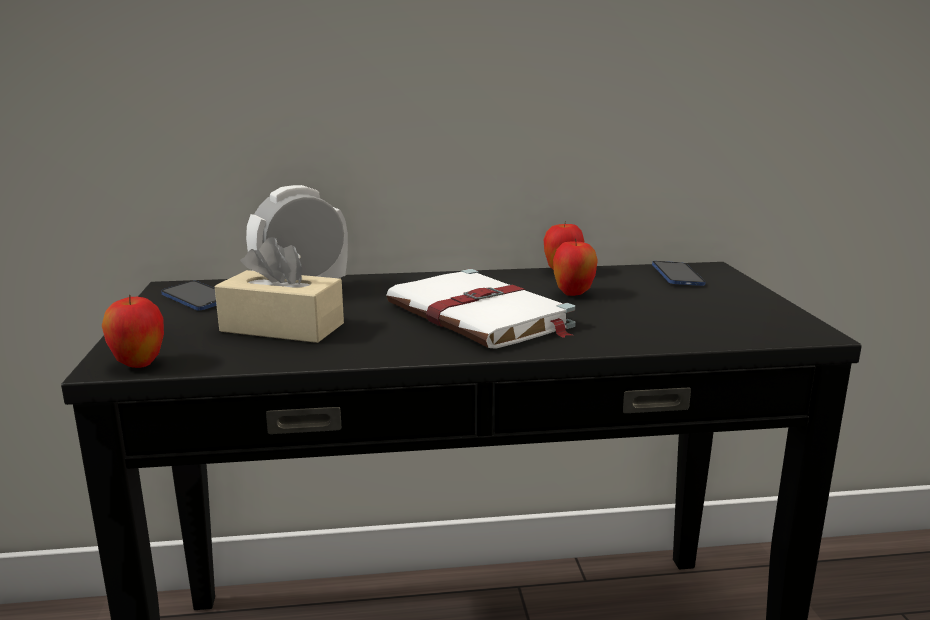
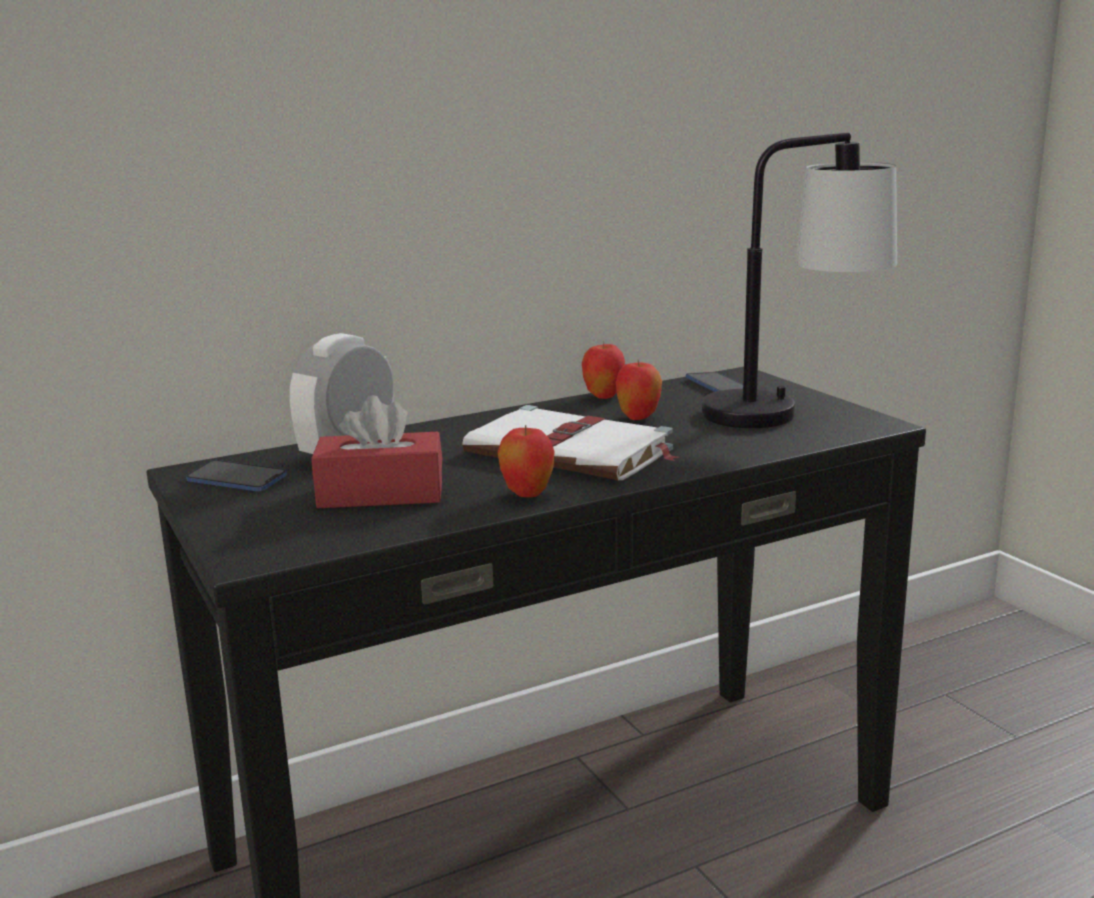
camera: 20 degrees left, 0 degrees up
(139, 364) = (276, 553): apple -> apple (527, 495)
(282, 327) = (381, 494): beige tissue box -> red tissue box
(727, 308) = (791, 412): none -> table lamp

